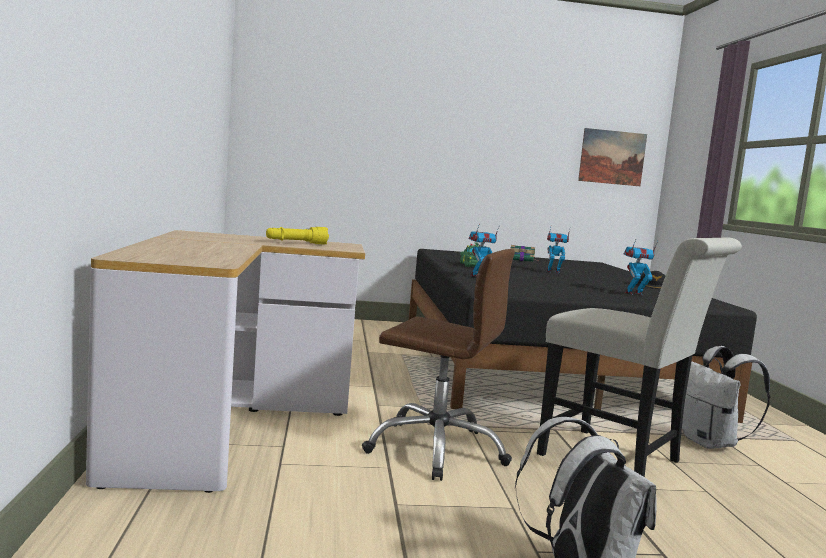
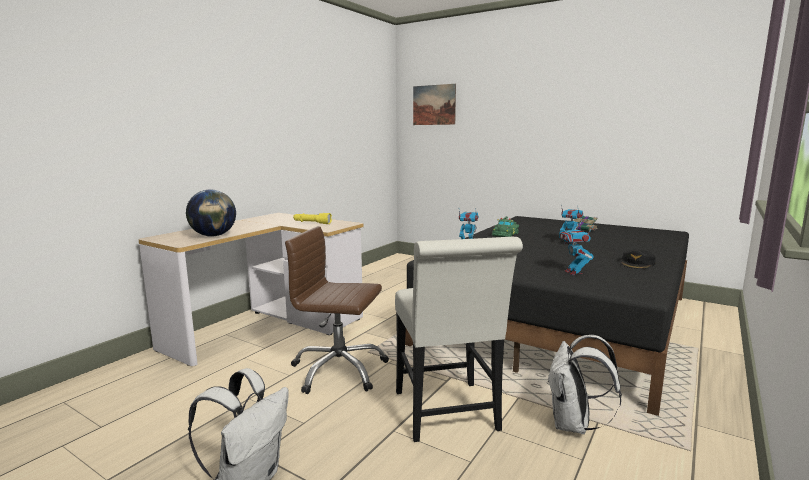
camera: 40 degrees right, 5 degrees up
(219, 255) = (213, 236): none -> globe
(436, 449) = (339, 370): brown office chair -> brown office chair turned 135 degrees clockwise
(612, 157) = (699, 129): picture -> picture (434, 105)
(634, 294) = (573, 272): toy robot -> toy robot turned 135 degrees counterclockwise

